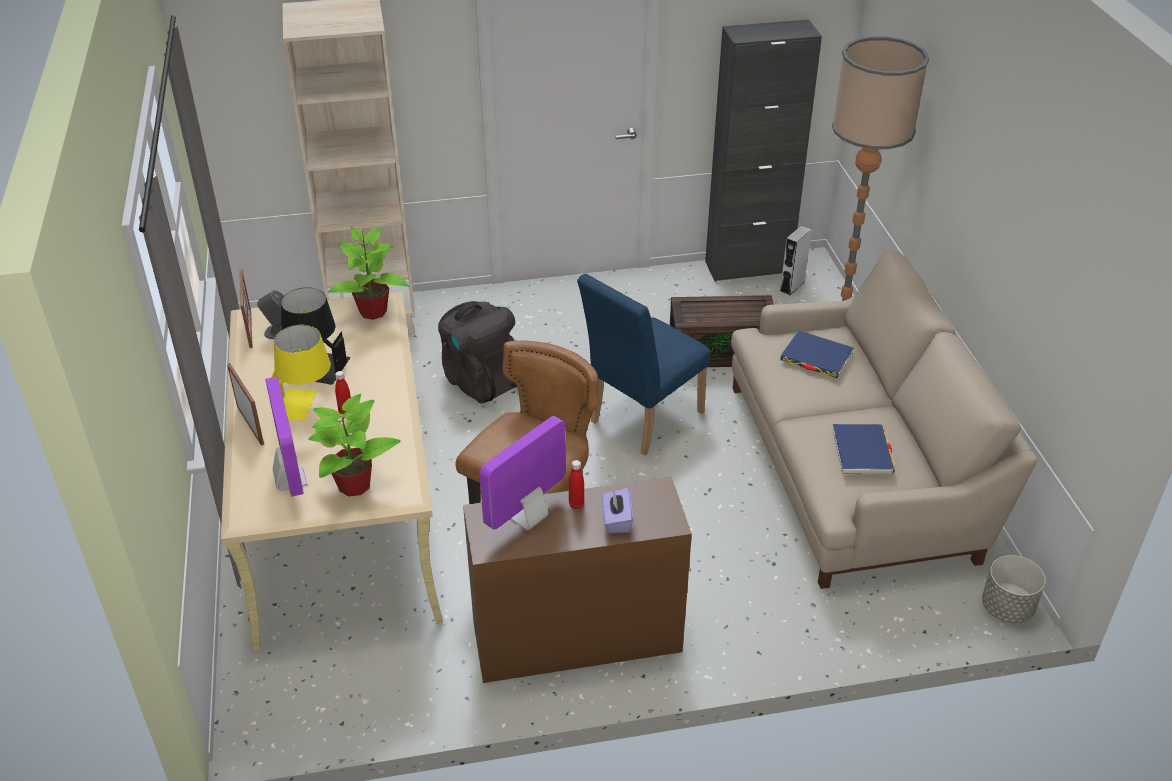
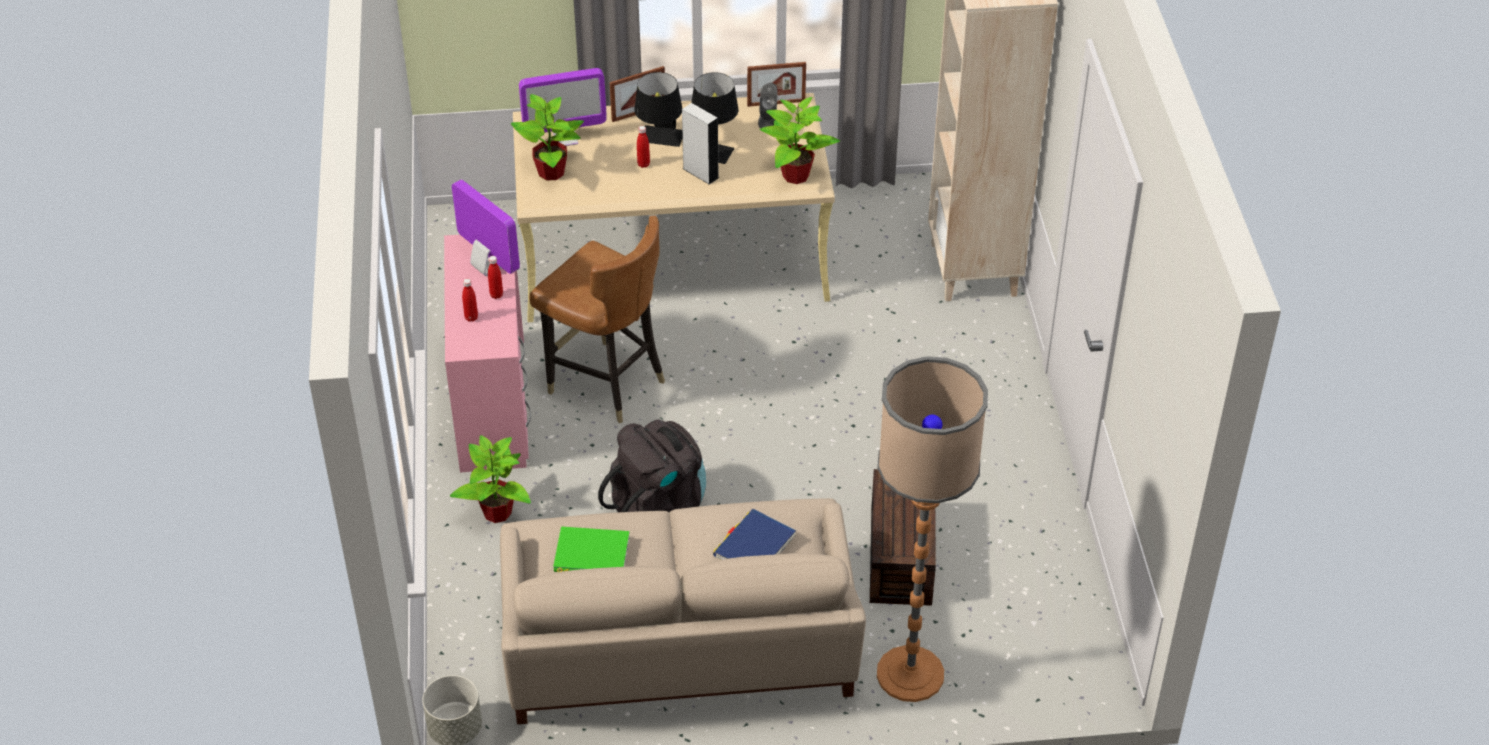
camera: 95 degrees right, 5 degrees up
(306, 405) = (660, 141): yellow table lamp -> black table lamp
(480, 380) = (859, 350): black backpack -> black backpack (658, 506)
(576, 638) = (492, 404): brown desk -> pink desk
(617, 520) = (471, 318): purple tissue box -> red bottle
(640, 420) = (780, 473): blue chair -> none
(733, 612) = (497, 513): none -> potted plant
(748, 267) = (1084, 609): black cabinet -> none
(792, 286) = (1040, 649): grey speaker -> grey speaker (700, 173)
(862, 452) = (592, 555): blue book -> green book

